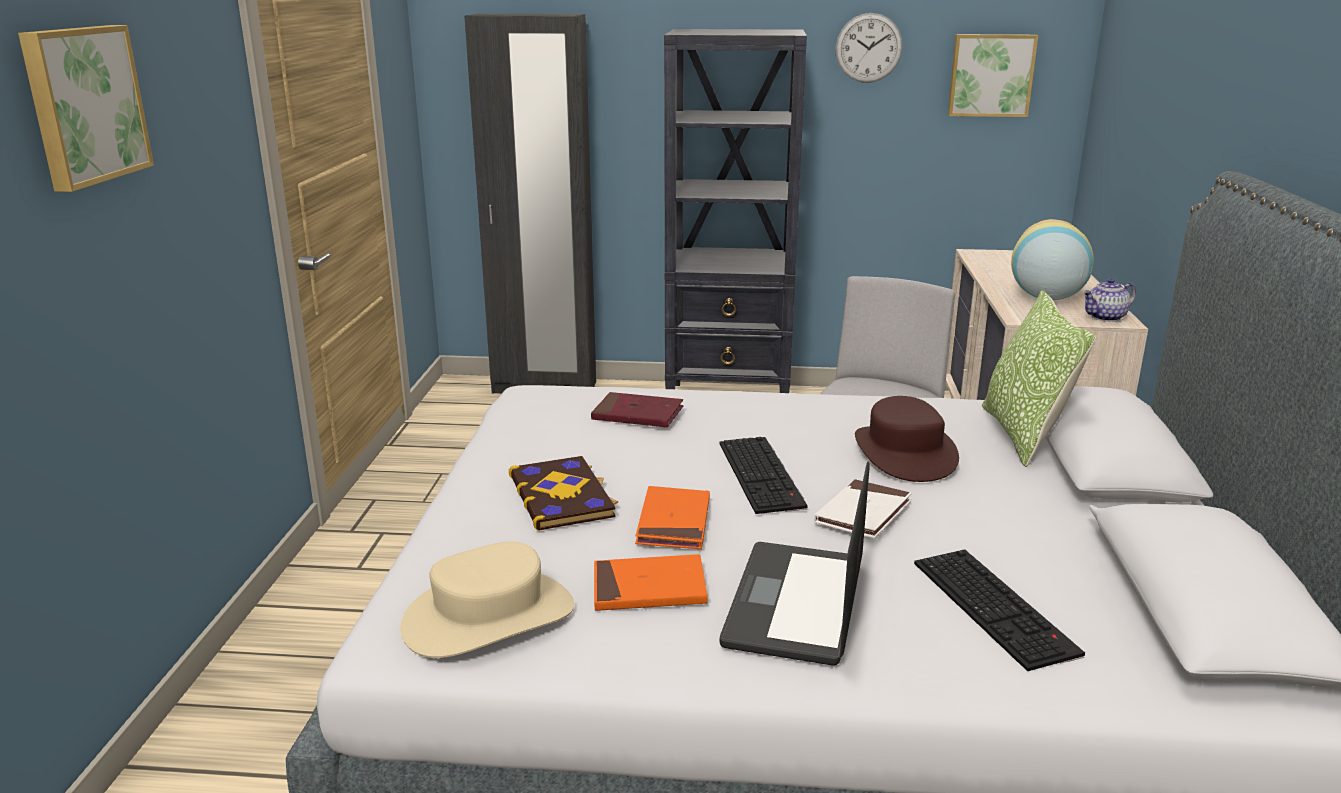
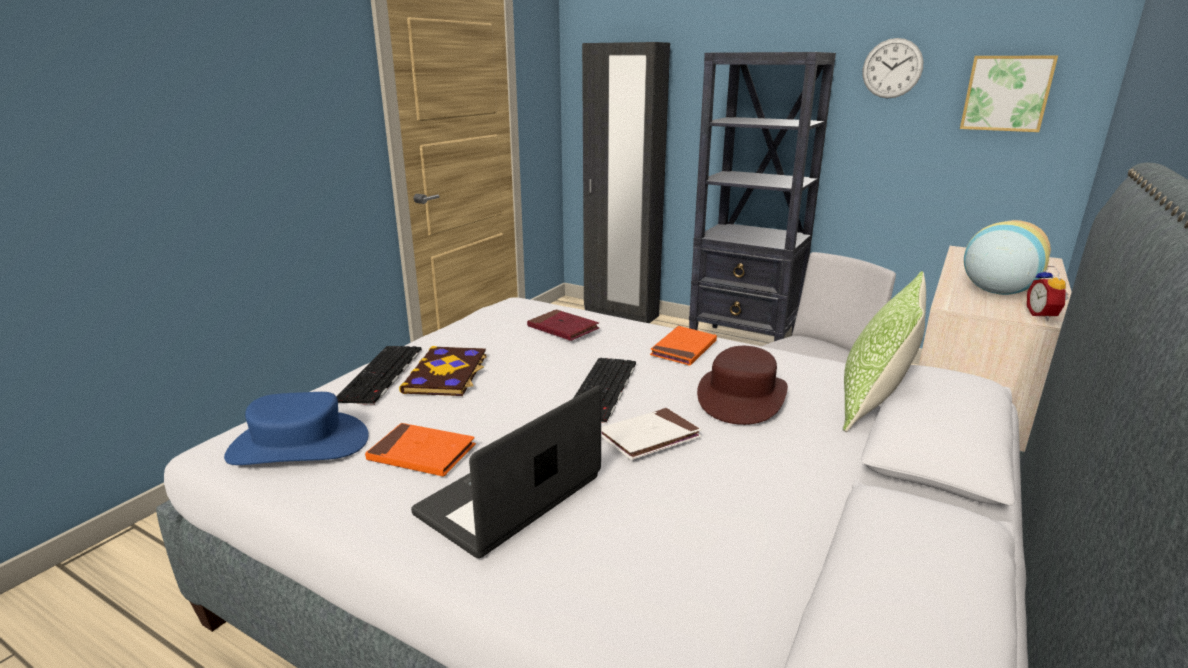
camera: 25 degrees right, 0 degrees up
(83, 105) = (198, 64): picture -> none
(489, 616) = (299, 444): beige hat -> blue hat
(674, 522) = (497, 409): orange book -> orange book (683, 349)
(997, 608) = (678, 552): keyboard -> keyboard (382, 375)
(1105, 318) = (1043, 316): teapot -> alarm clock

